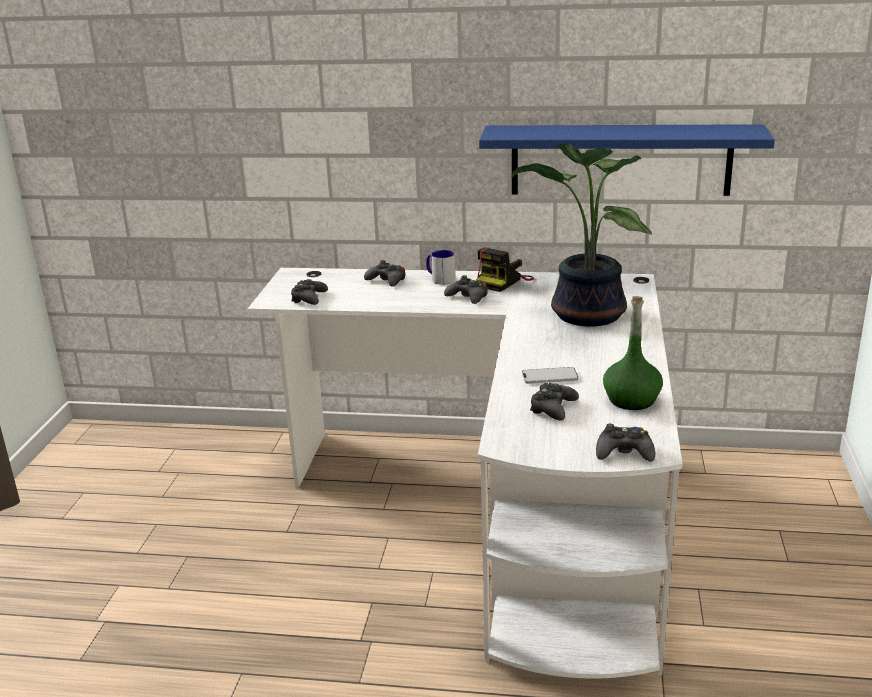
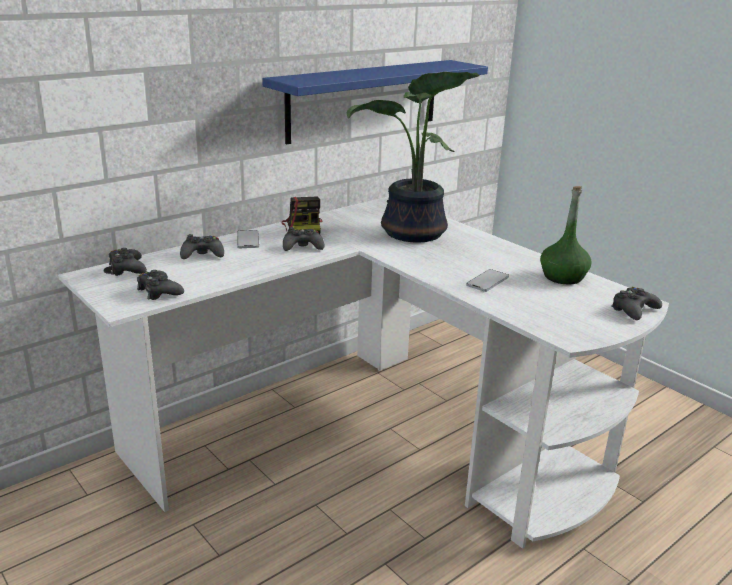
camera: 50 degrees left, 0 degrees up
(440, 279) = (248, 240): mug -> phone
(553, 408) = (537, 301): black game controller -> black game controller (127, 268)

